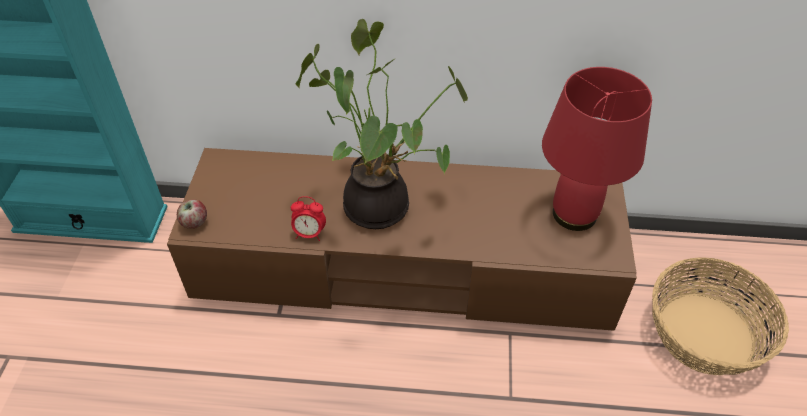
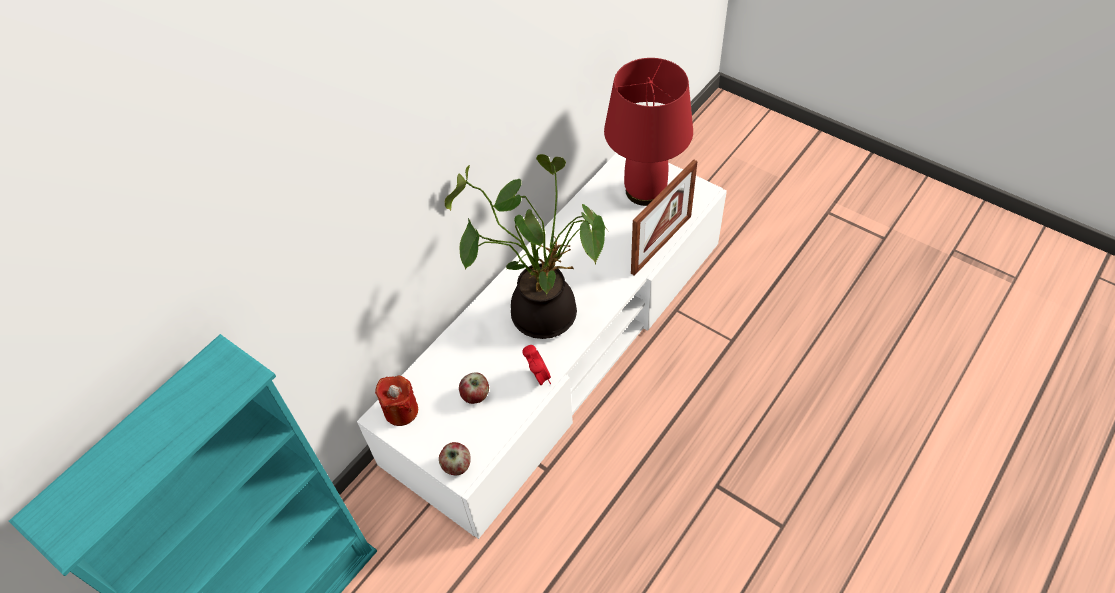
camera: 55 degrees left, 5 degrees up
(227, 166) = (401, 411): none -> red candle
(267, 203) = (476, 395): none -> apple
(309, 234) = (538, 377): alarm clock -> alarm clock turned 60 degrees counterclockwise
(403, 266) = (561, 349): brown tv stand -> white tv stand
(521, 254) = (661, 244): none -> picture frame
(704, 332) = (749, 196): basket -> none

